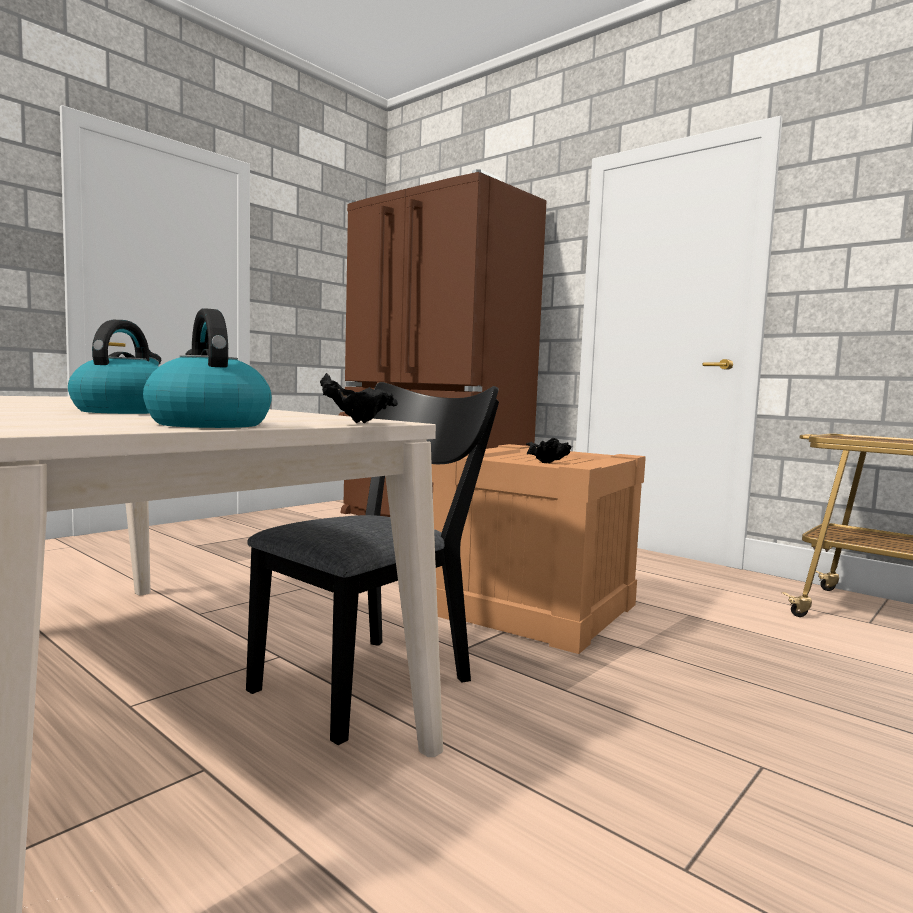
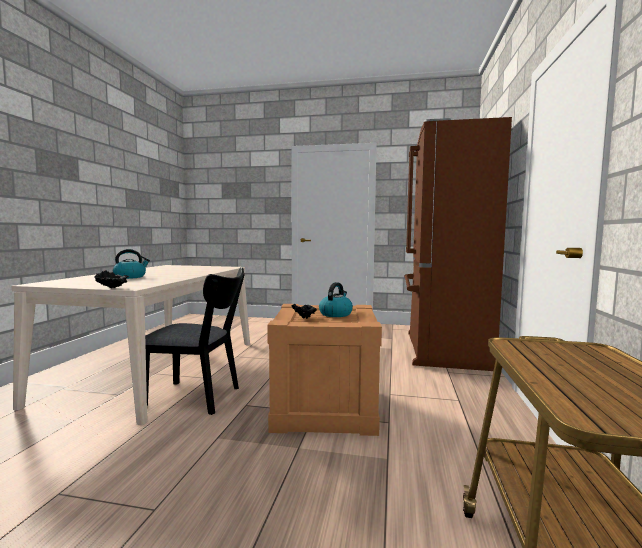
camera: 60 degrees right, 0 degrees up
(207, 424) = (78, 285): kettle -> kettle (335, 314)

